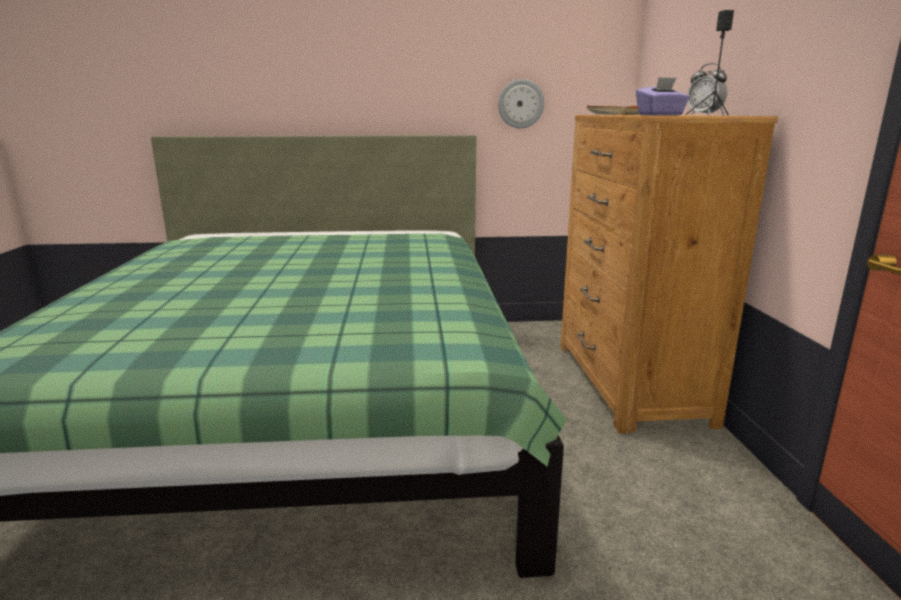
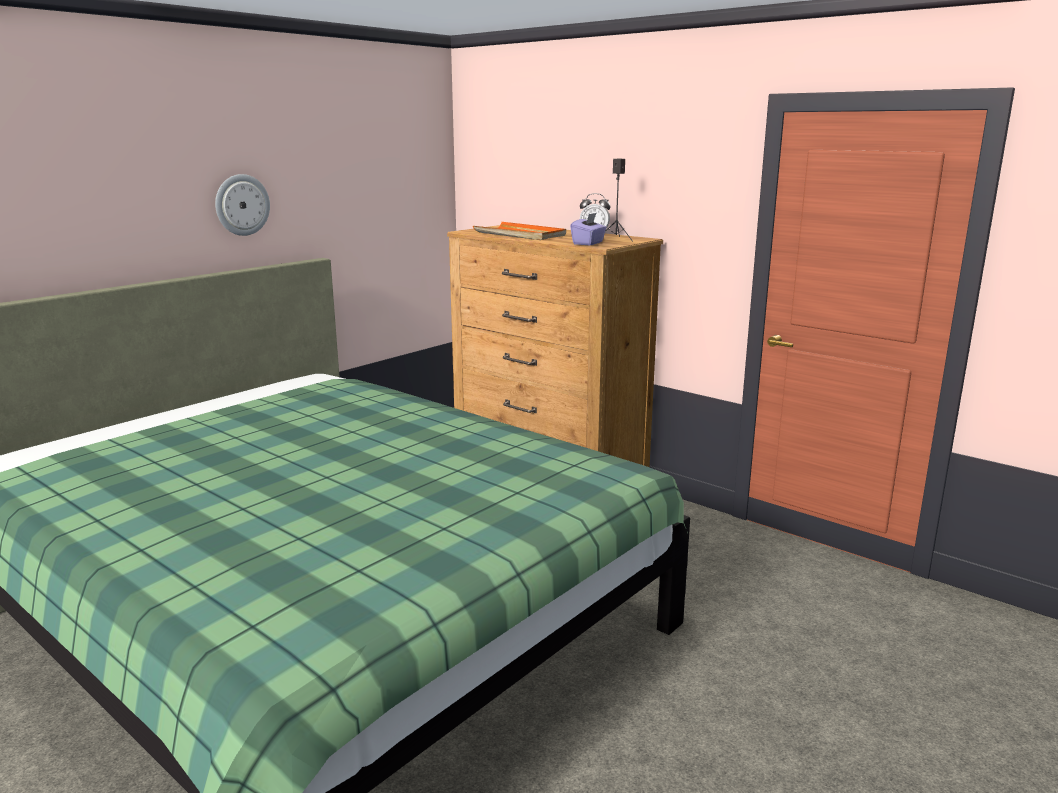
camera: 45 degrees left, 0 degrees up
(520, 104) = (360, 217): wall clock -> wall clock (242, 205)

